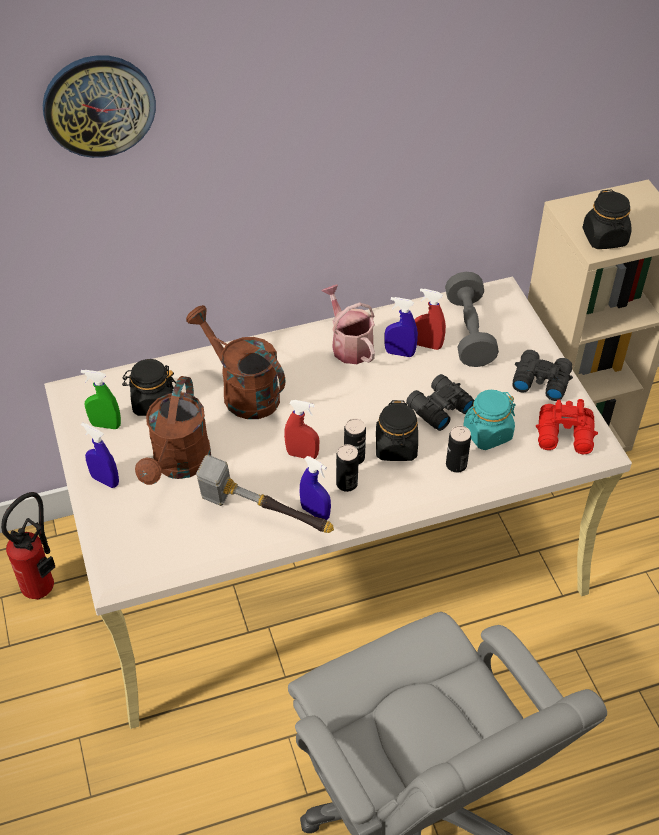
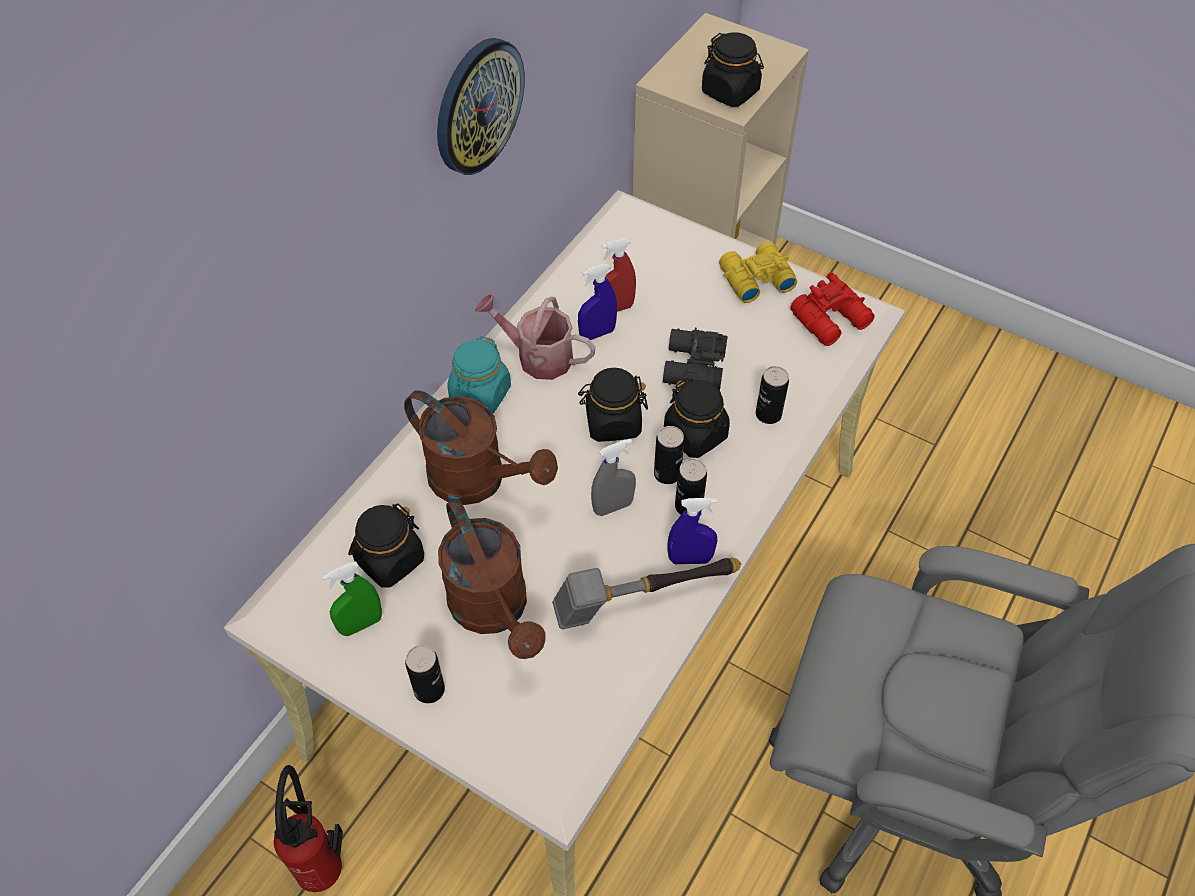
camera: 40 degrees left, 5 degrees up
(99, 105) = (196, 200): wall clock -> wall clock (478, 106)
(105, 480) = (429, 689): blue spray bottle -> can
(242, 392) = (479, 481): brown watering can -> brown watering can turned 150 degrees counterclockwise
(302, 455) = (613, 507): red spray bottle -> grey spray bottle
(353, 409) = (612, 422): none -> black jar
(469, 332) = (641, 270): grey dumbbell -> none
(487, 434) = (763, 364): turquoise jar -> turquoise jar (480, 394)
(540, 380) = (754, 279): black binoculars -> yellow binoculars

